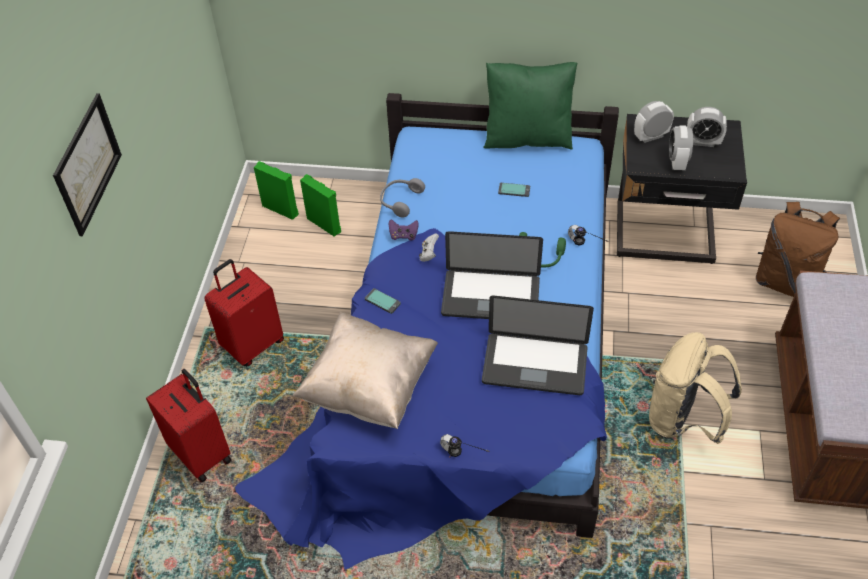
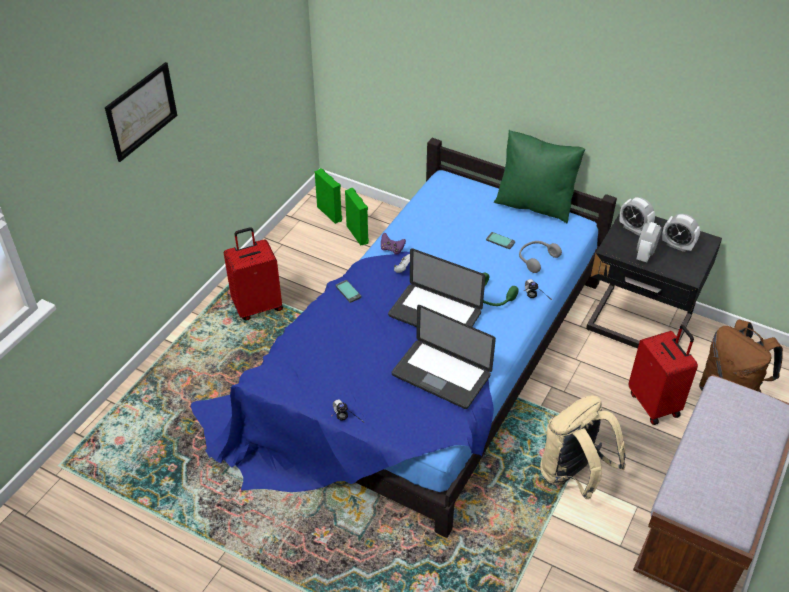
camera: 20 degrees right, 5 degrees down
(202, 453) = (181, 372): red suitcase -> red suitcase (655, 403)
(369, 387) = (304, 349): beige pillow -> none
(400, 200) = (404, 223): grey headphones -> grey headphones (536, 259)
(651, 136) = (634, 229): alarm clock -> alarm clock turned 135 degrees counterclockwise

